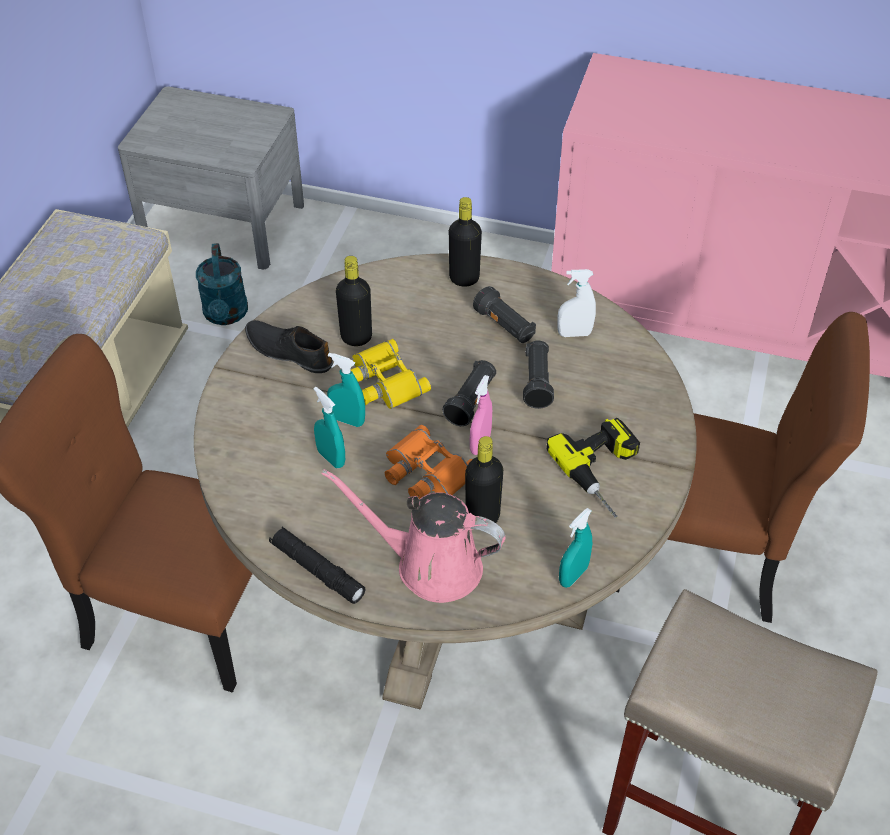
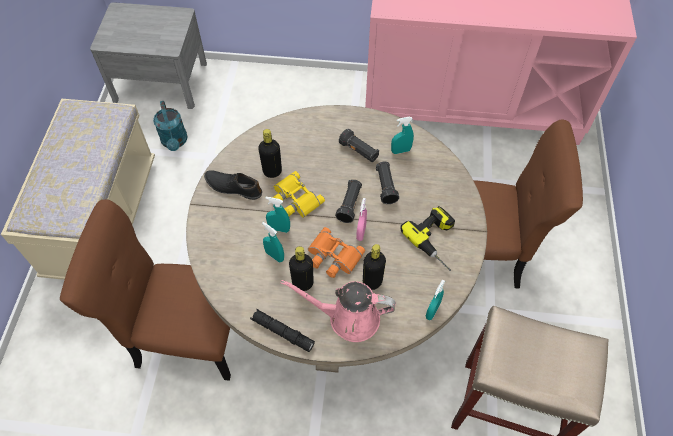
camera: 10 degrees left, 10 degrees up
(464, 278) = (328, 122): black bottle -> black bottle (302, 283)
(574, 334) = (400, 151): white spray bottle -> turquoise spray bottle

